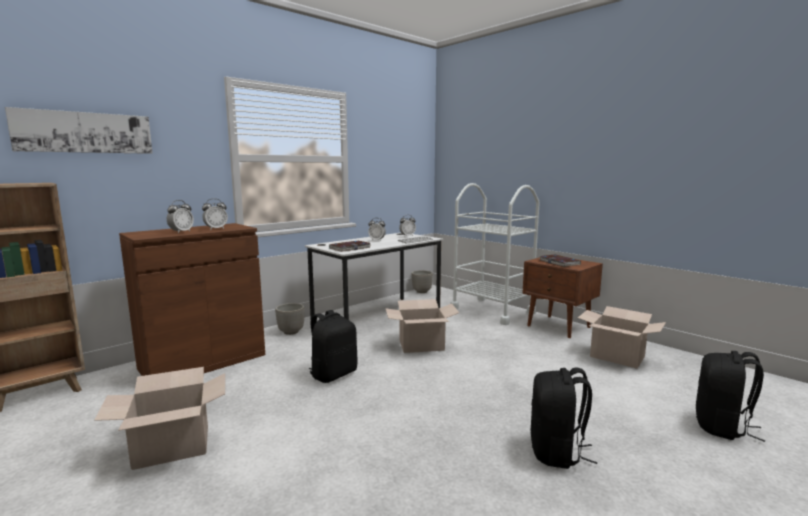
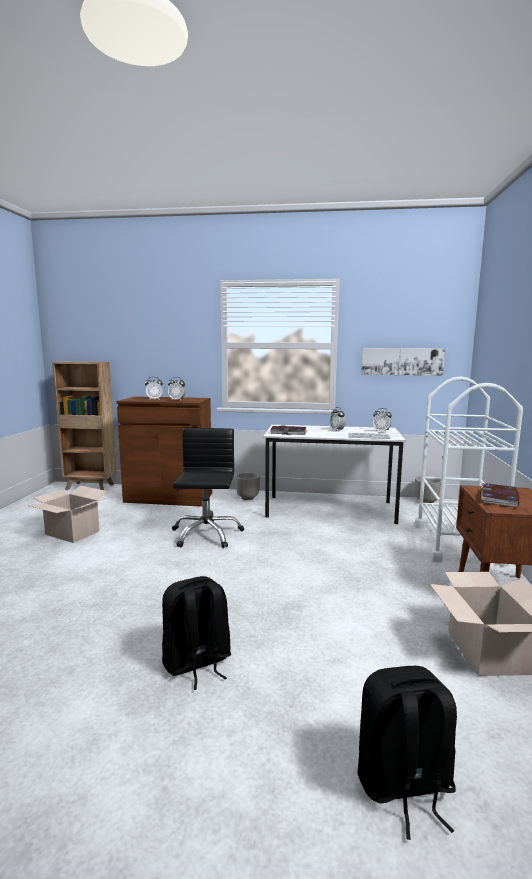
camera: 50 degrees right, 0 degrees up
(85, 132) = (129, 330): picture -> picture (402, 361)
(333, 374) = (206, 534): black backpack -> black office chair
(421, 345) = (307, 543): cardboard box -> none

